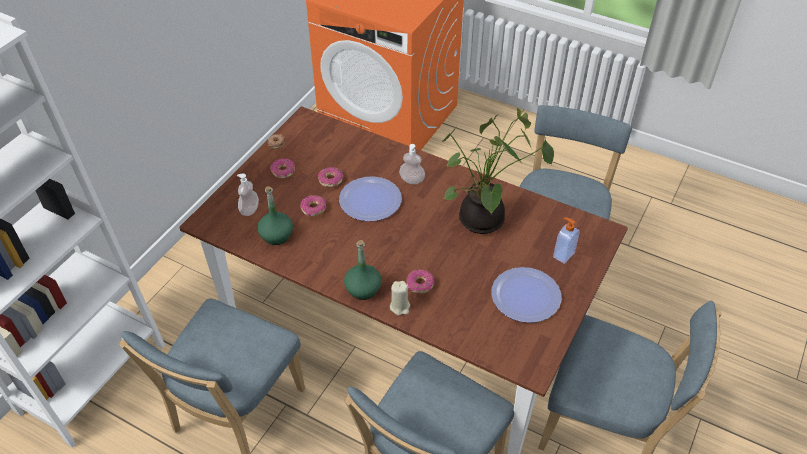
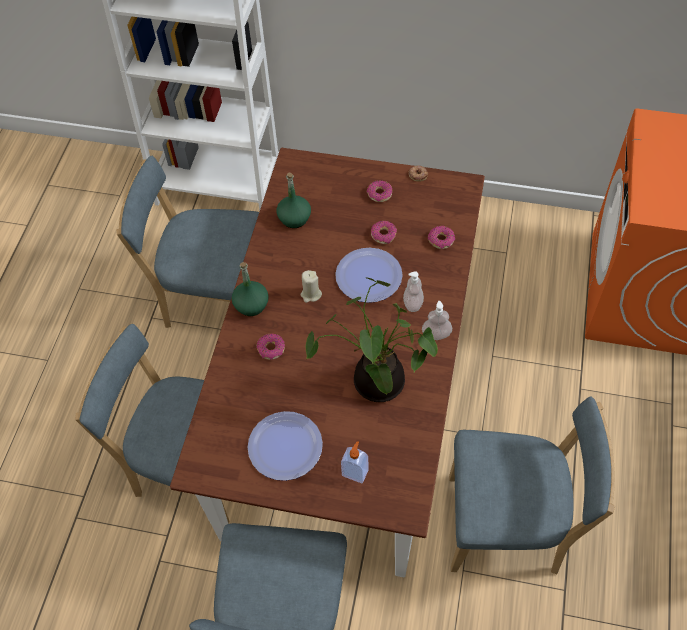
camera: 75 degrees right, 10 degrees up
(249, 210) = (319, 187): soap dispenser -> soap dispenser (436, 334)
(314, 209) = (339, 235): donut -> donut (441, 240)
(400, 307) = (239, 340): beige candle -> beige candle (311, 294)

